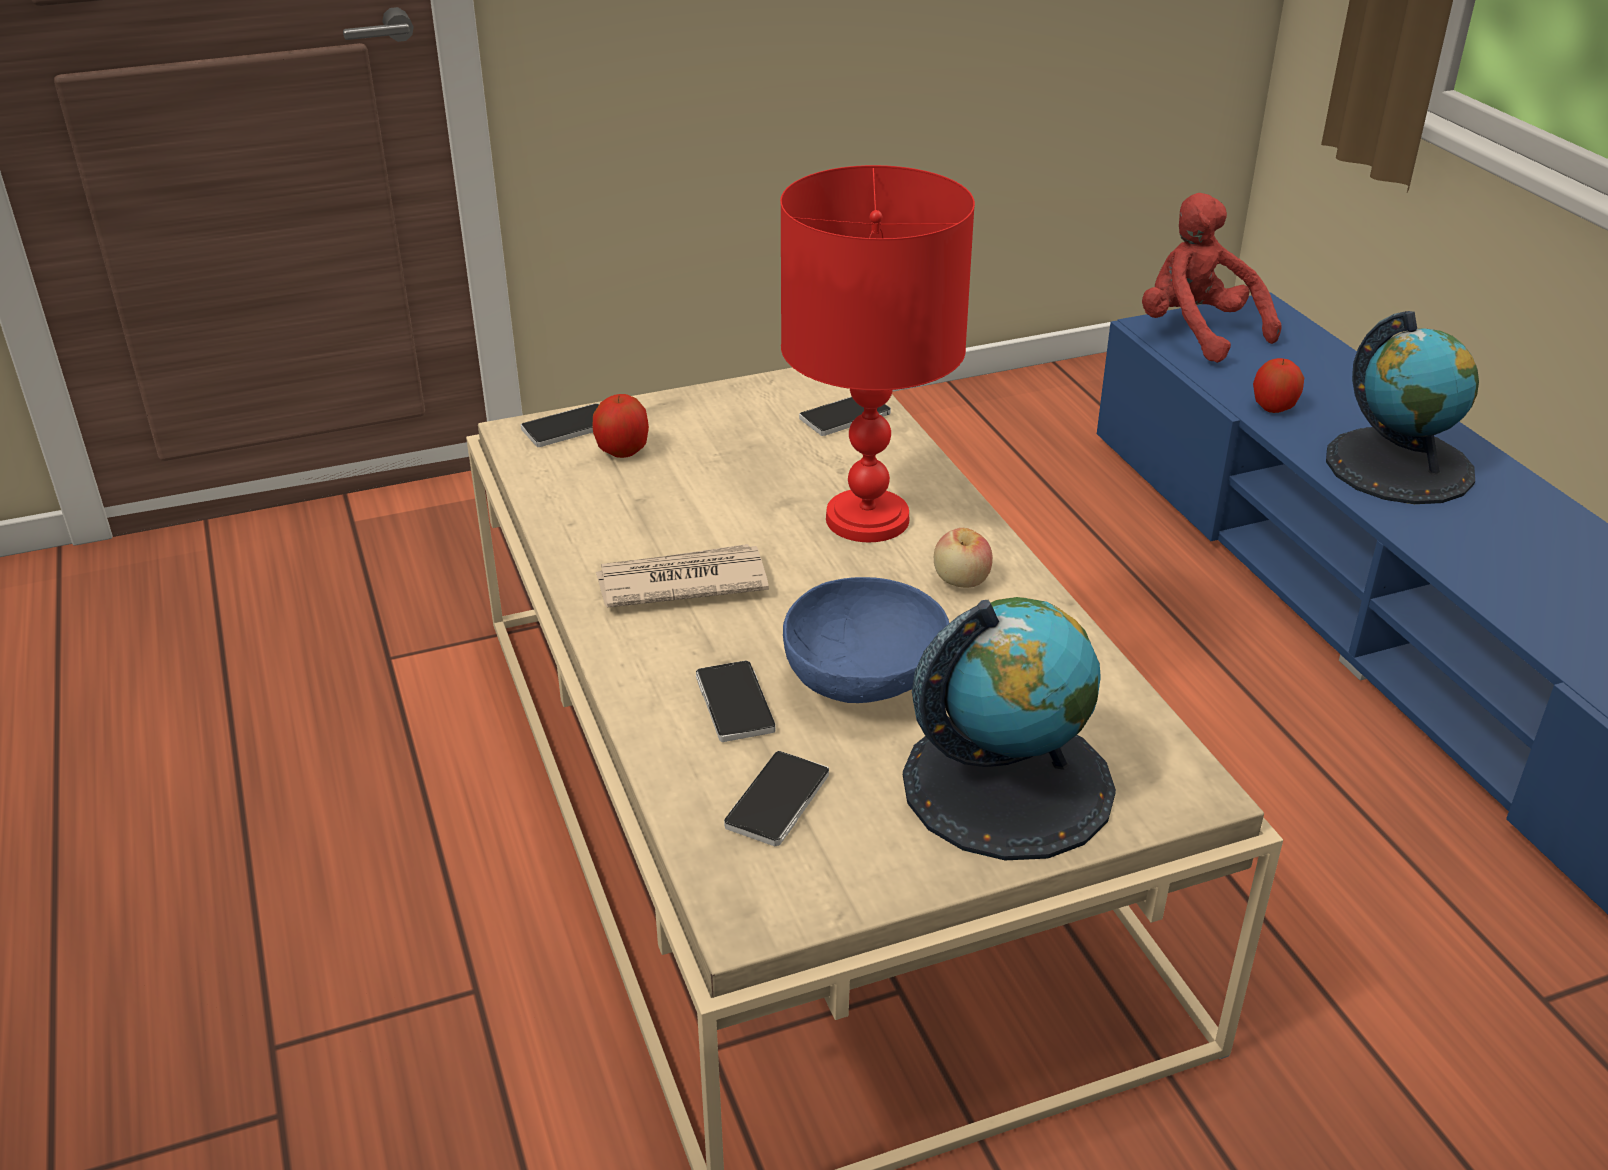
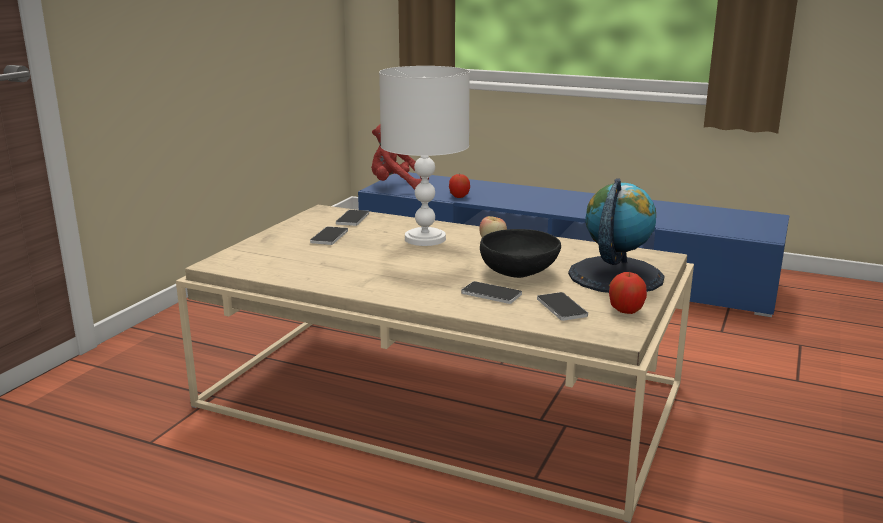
camera: 45 degrees left, 15 degrees down
(568, 428) = (237, 255): phone -> phone (329, 237)
(623, 451) = (280, 254): apple -> apple (626, 310)
(680, 582) = (395, 276): newspaper -> none
(865, 681) = (520, 273): blue bowl -> black bowl
(869, 519) = (426, 238): red table lamp -> white table lamp
(1399, 465) = (523, 198): globe -> none

